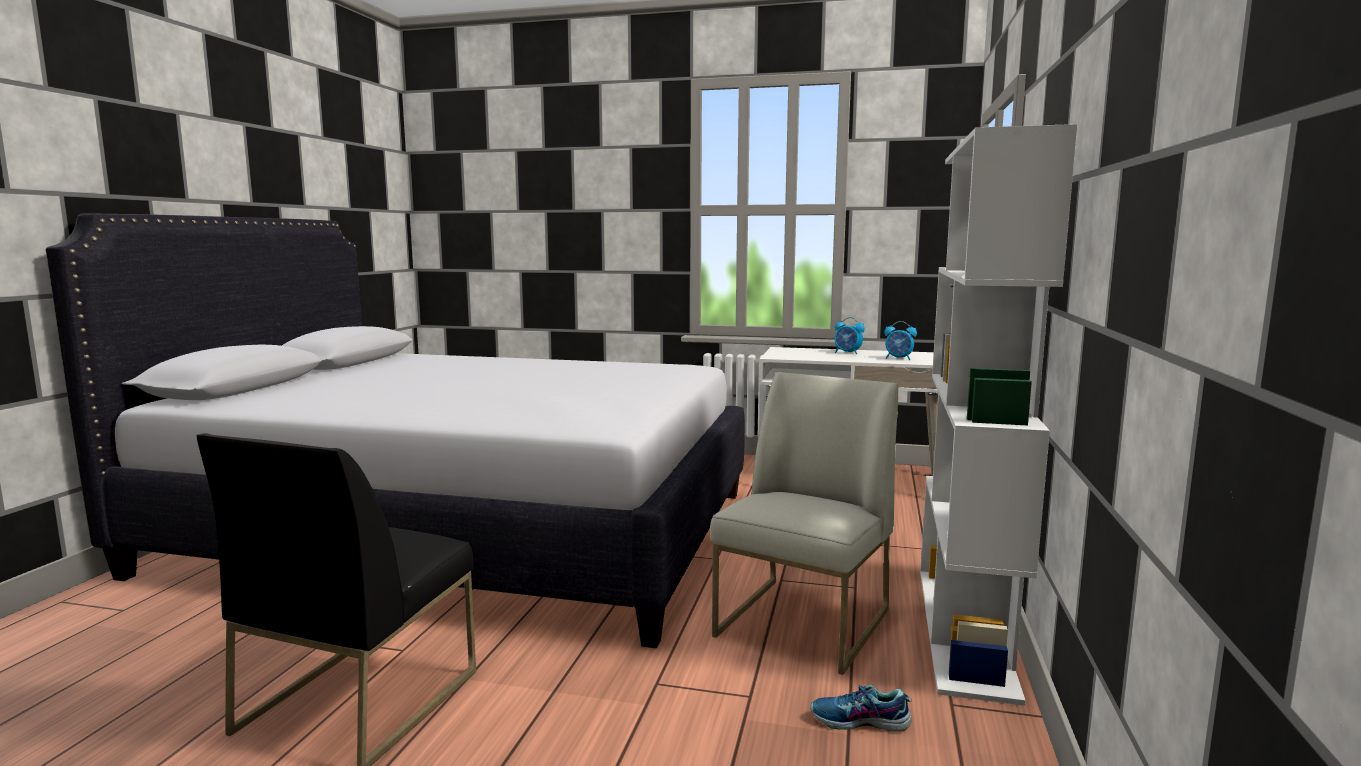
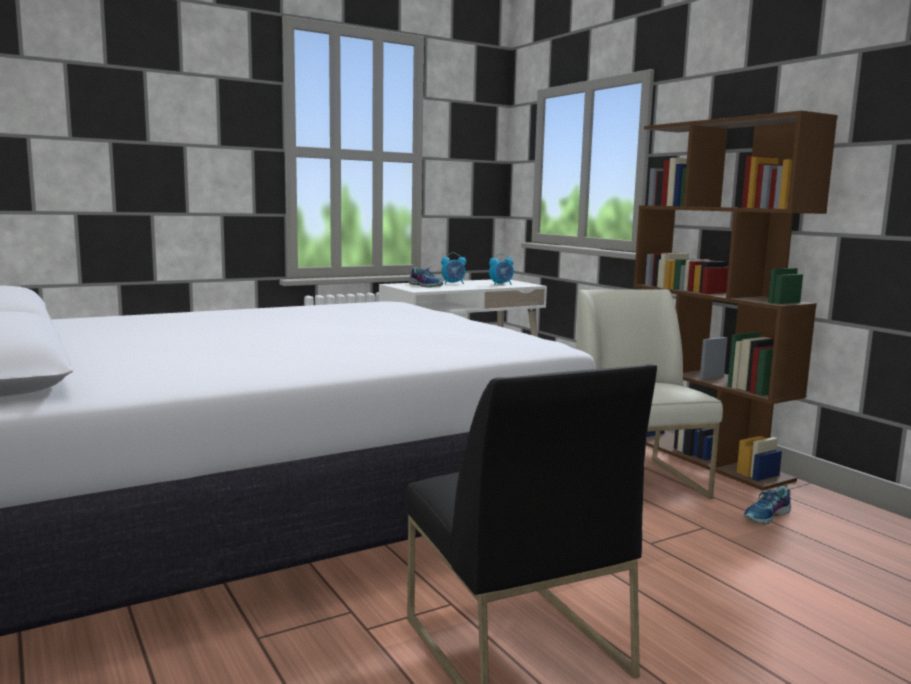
camera: 45 degrees left, 0 degrees up
(806, 352) = (426, 285): none -> shoe
(966, 629) = (704, 457): white bookcase -> brown bookcase

